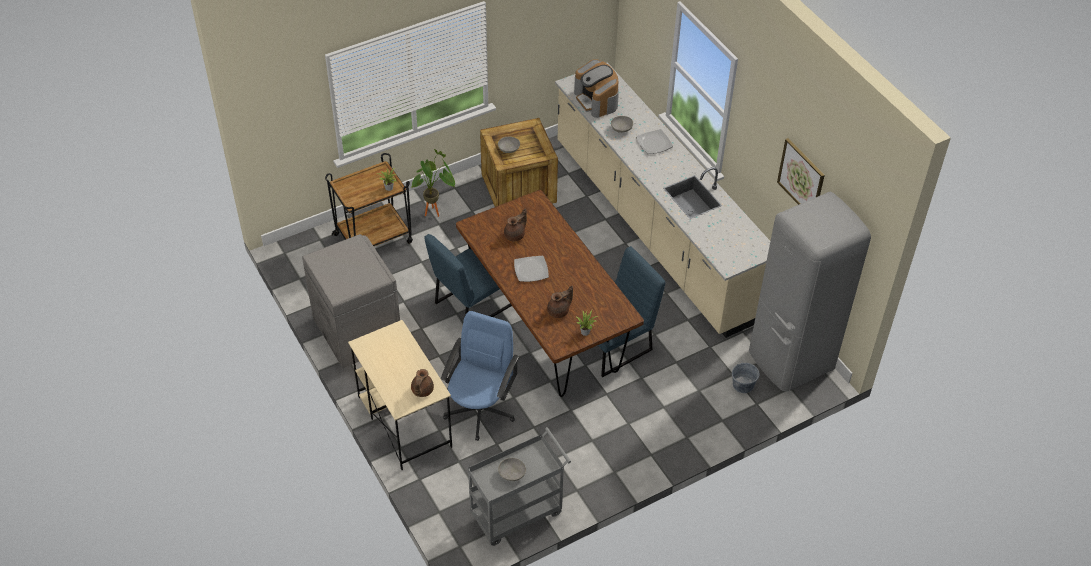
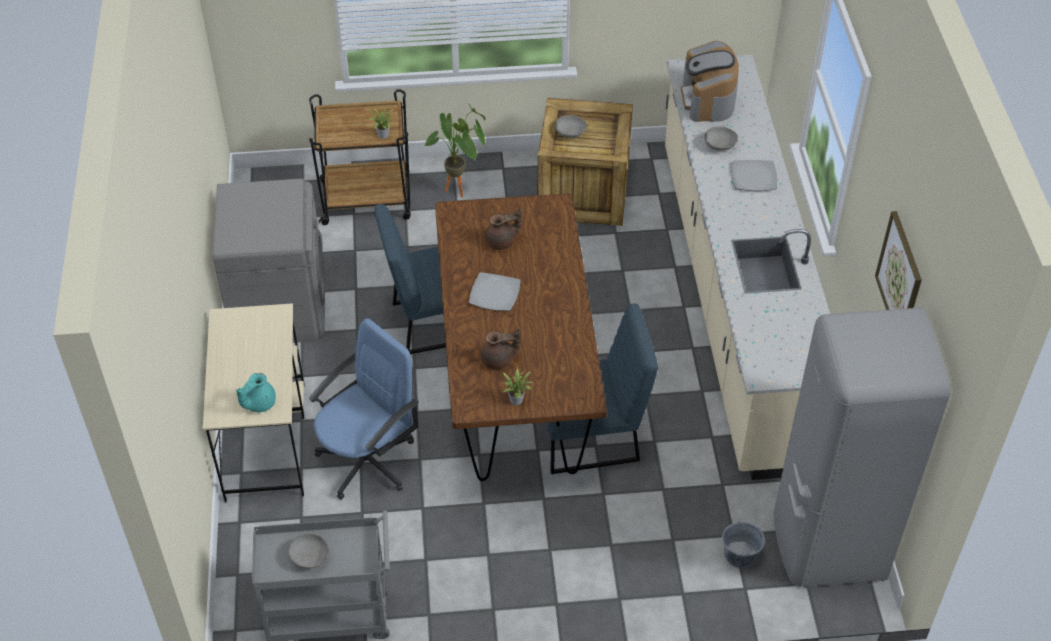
camera: 25 degrees right, 0 degrees up
(421, 391) = (258, 403): brown teapot -> turquoise teapot

